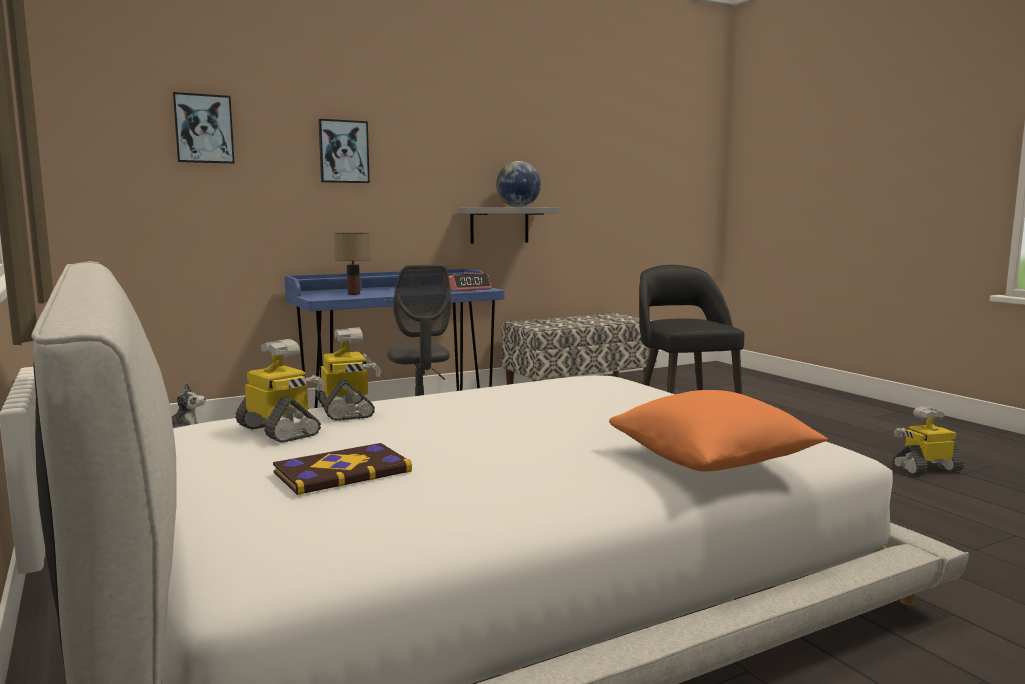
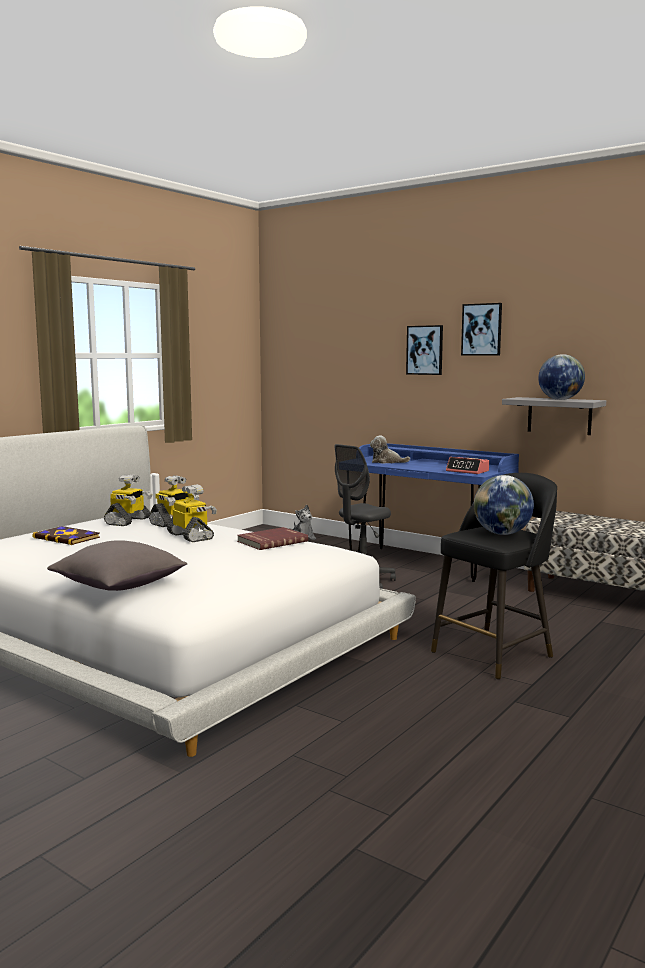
camera: 65 degrees right, 0 degrees up
(203, 129) = (340, 338): picture -> picture (482, 329)
(354, 294) = (386, 462): table lamp -> plush toy
(537, 387) = (271, 541): none -> red book
(698, 321) = (502, 534): none -> globe
(712, 462) = (119, 586): orange pillow -> grey pillow
(926, 469) = (576, 773): toy robot -> toy robot (191, 536)

